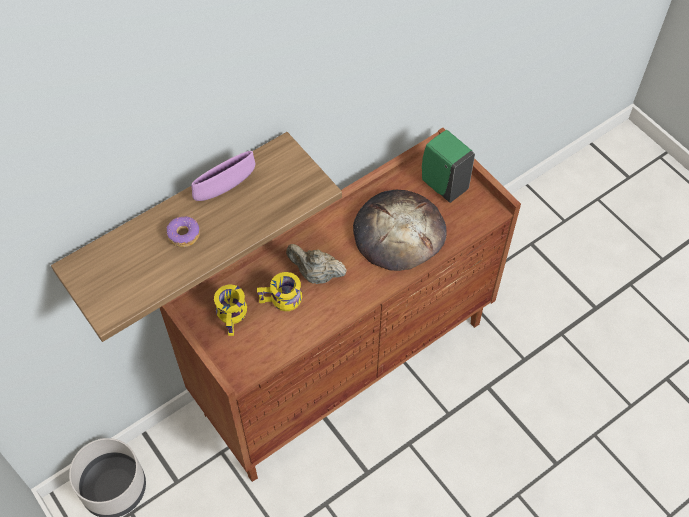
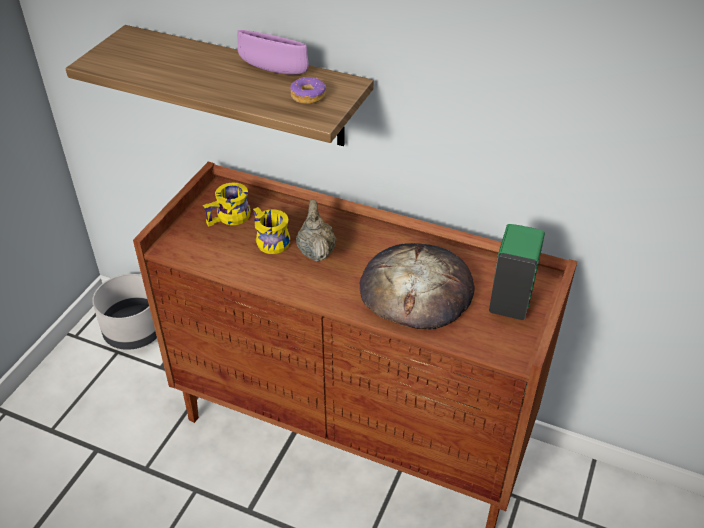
camera: 60 degrees right, 15 degrees down
(183, 235) = (202, 68): donut -> donut (308, 96)

